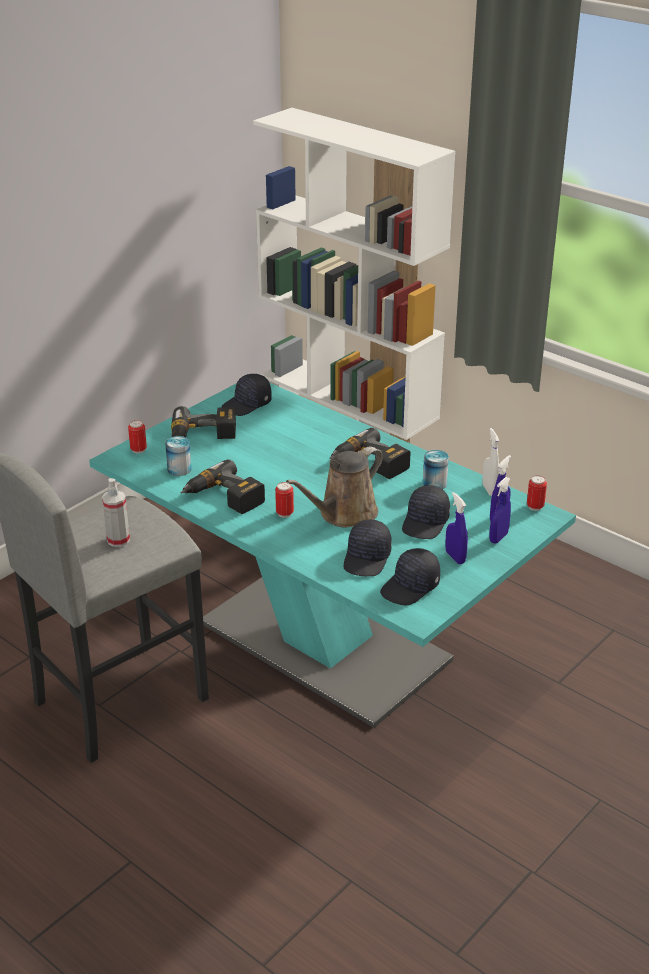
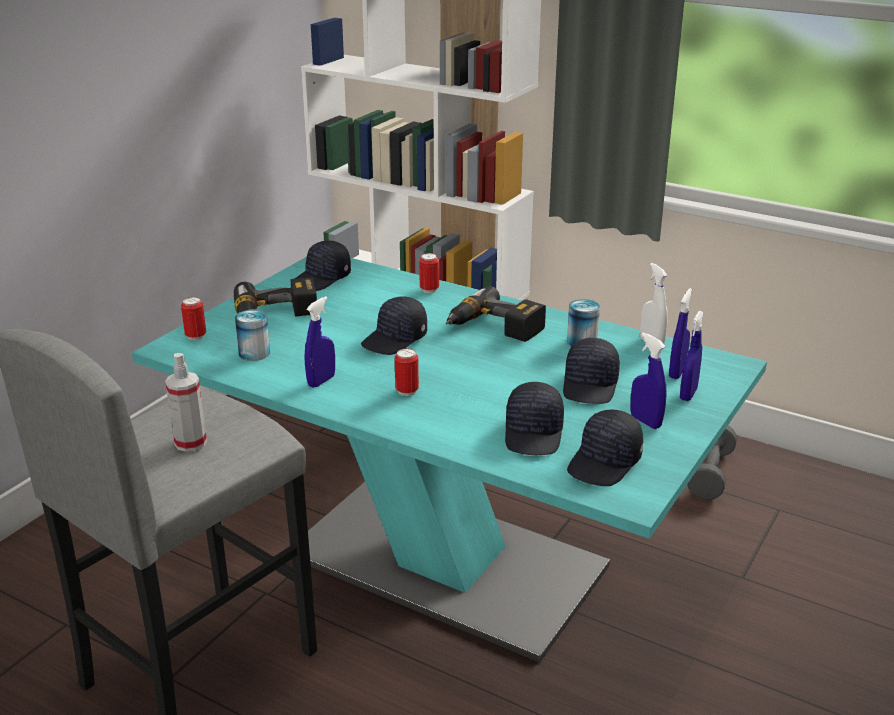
camera: 10 degrees left, 5 degrees down
(223, 498) = (321, 381): power drill -> blue spray bottle
(289, 467) = (395, 340): none -> black cap
(344, 514) = (484, 385): brown watering can -> none
(535, 507) = (714, 356): can -> can (429, 290)
(566, 593) = (710, 474): none -> grey dumbbell

